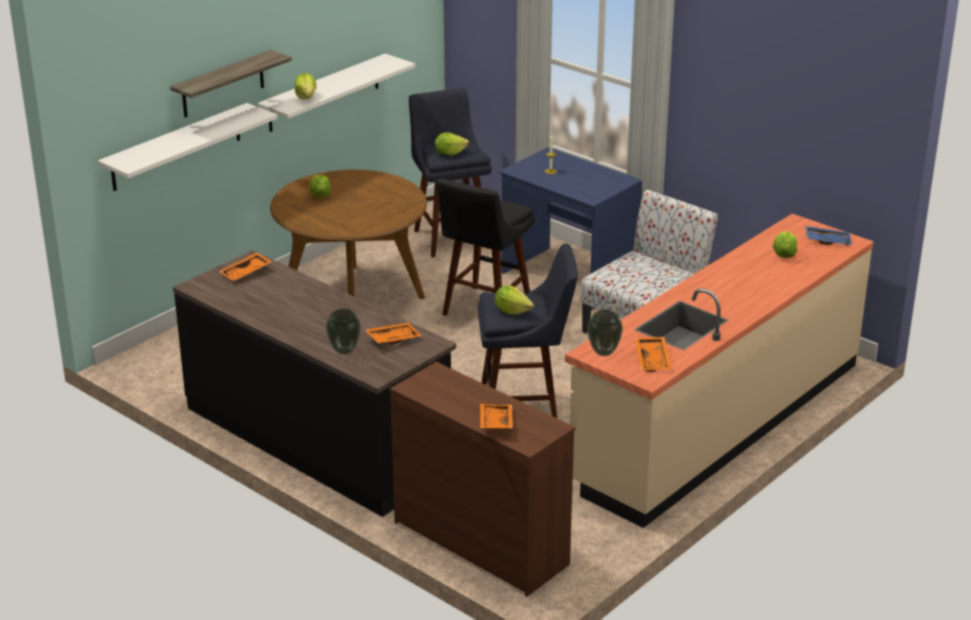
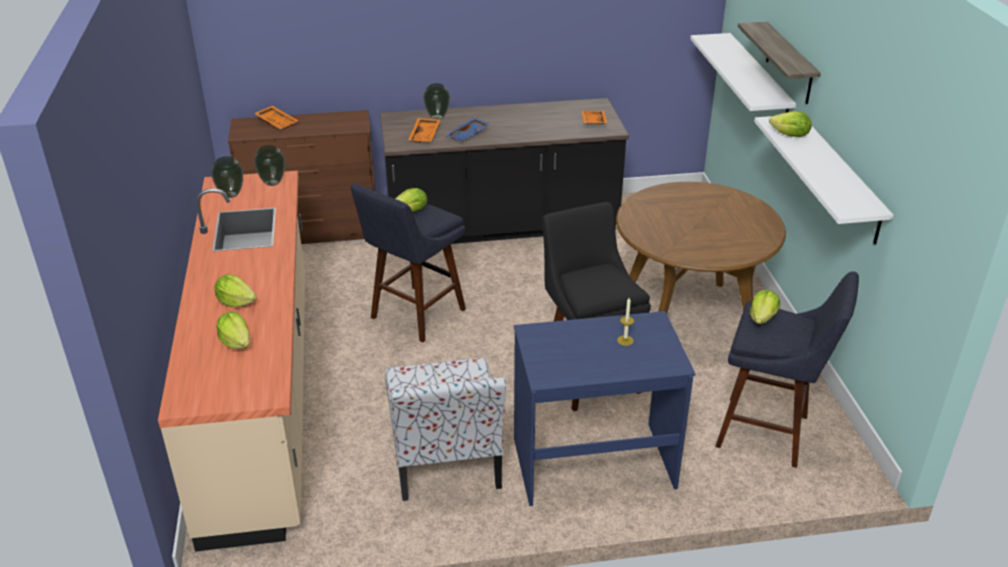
camera: 130 degrees right, 5 degrees up
(319, 195) = (729, 213): lettuce -> lettuce (236, 302)
(653, 360) = (231, 195): orange tray -> vase
(827, 241) = (209, 388): blue tray -> blue tray (468, 135)

